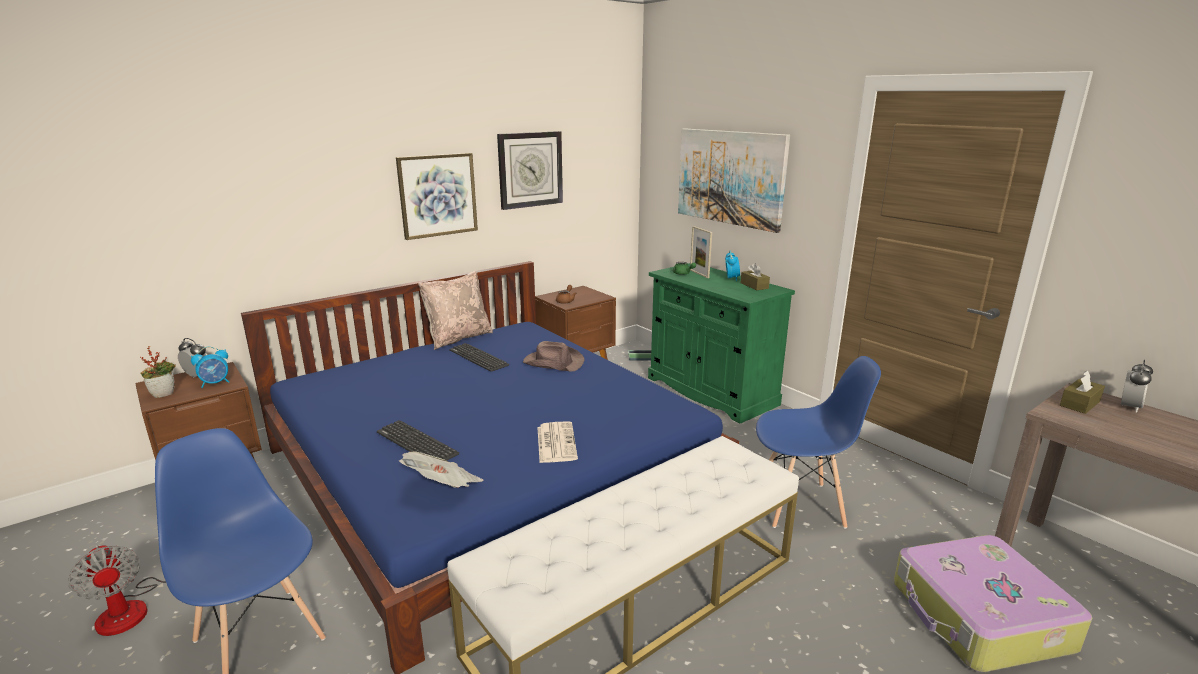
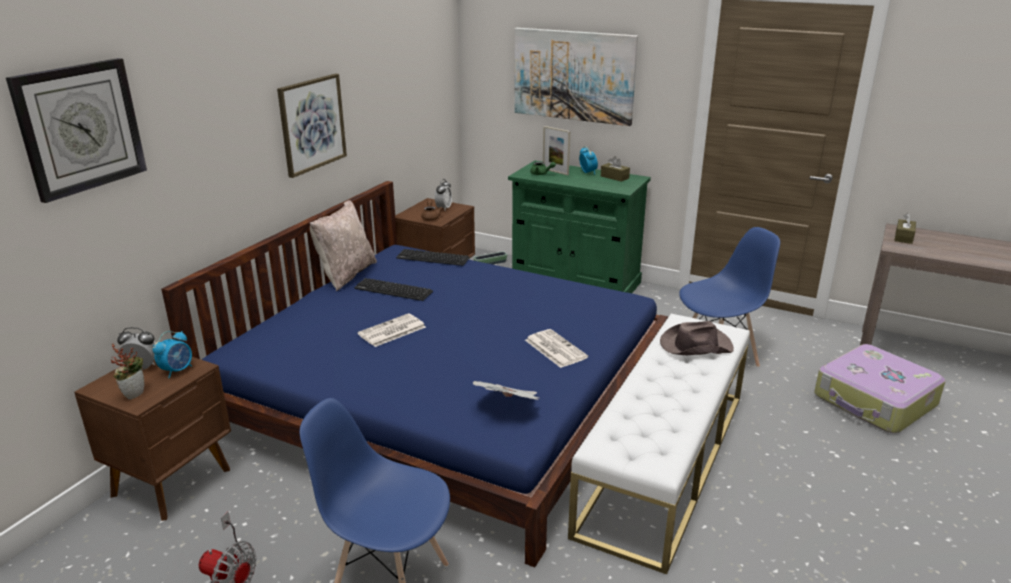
camera: 25 degrees left, 5 degrees up
(416, 443) = (439, 378): keyboard -> keyboard (433, 258)
(433, 392) = (391, 331): none -> newspaper
(530, 169) = (381, 83): wall clock -> wall clock (80, 128)
(553, 362) = (470, 281): brown hat -> brown hat (695, 345)
(1129, 407) = (930, 234): alarm clock -> alarm clock (443, 208)

